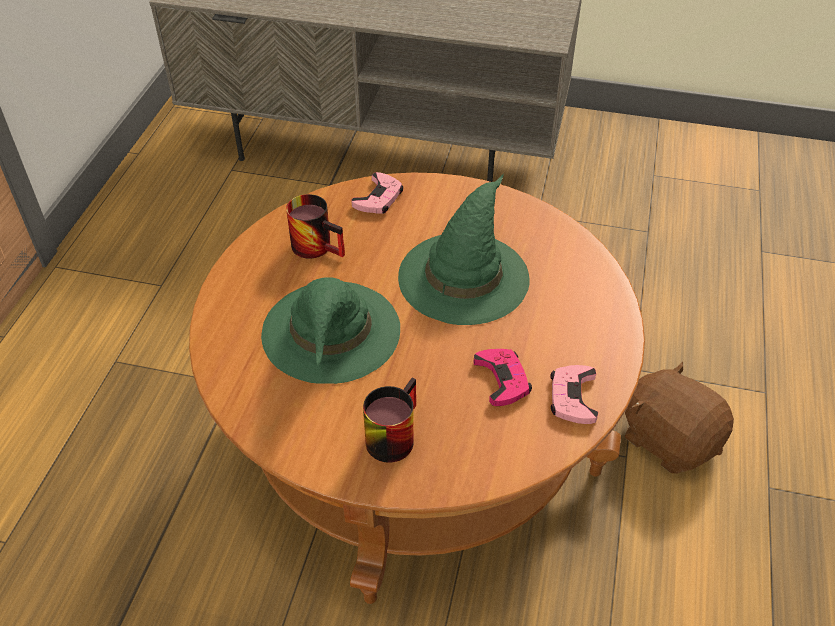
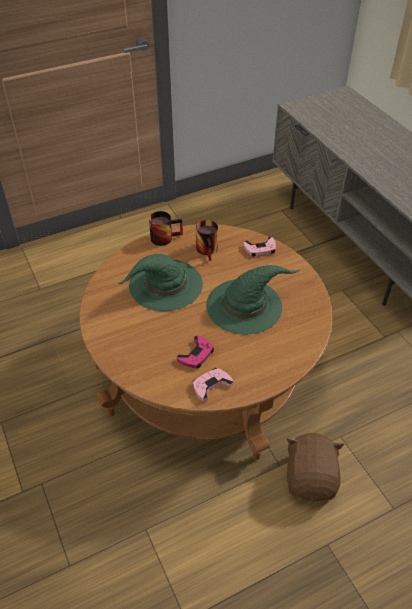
camera: 50 degrees right, 0 degrees up
(390, 433) = (130, 336): mug -> mug (165, 236)

